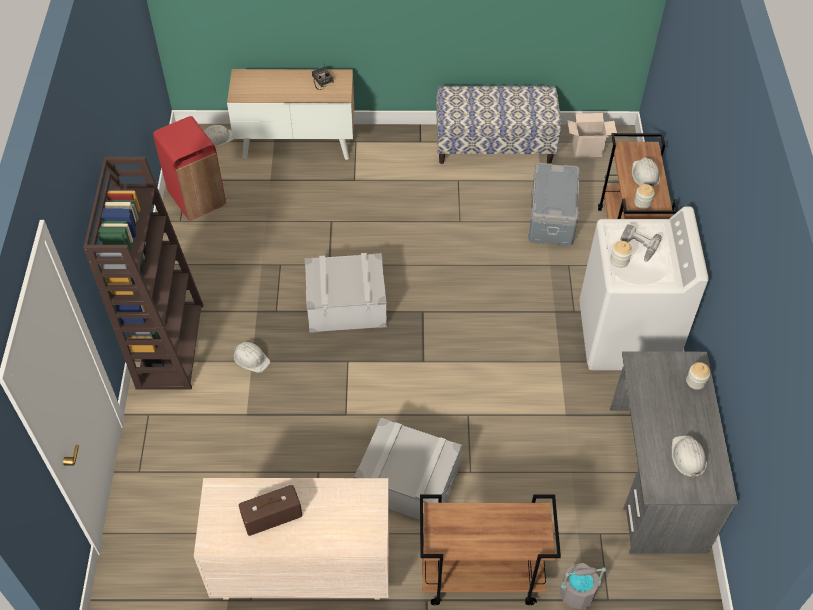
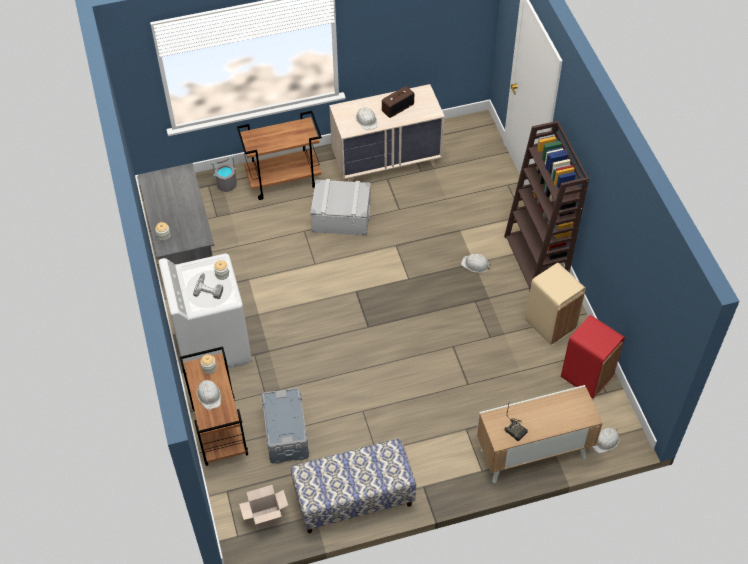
camera: 165 degrees right, 0 degrees up
(202, 261) = (550, 325): none -> beige trash can
(346, 304) = (426, 318): grey storage box -> none
(687, 457) = (168, 191): white hard hat -> white hard hat (366, 120)

